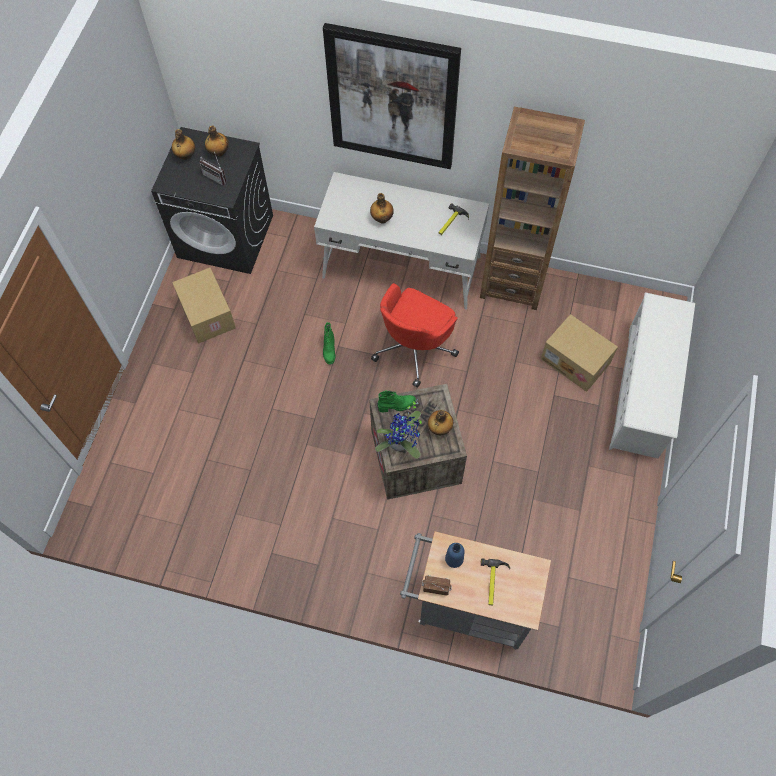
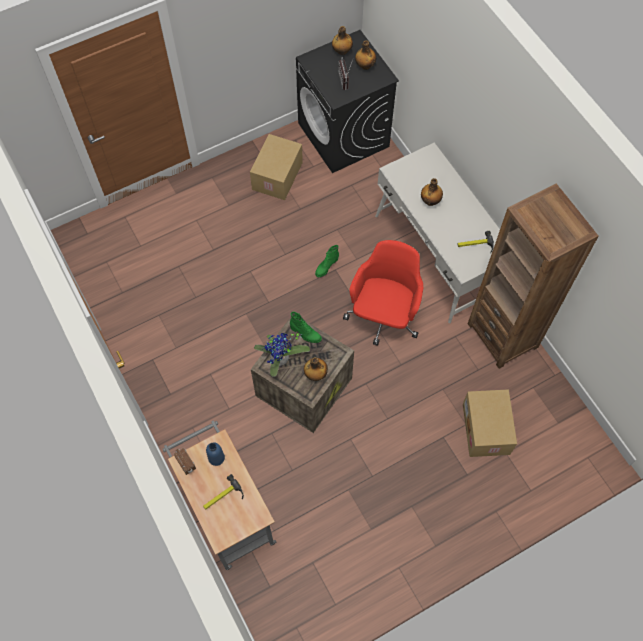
camera: 45 degrees right, 0 degrees up
(392, 98) = (486, 112): picture -> none
(414, 347) = (384, 316): red office chair -> red office chair turned 120 degrees clockwise
(643, 392) = (511, 497): white shoe rack -> none

